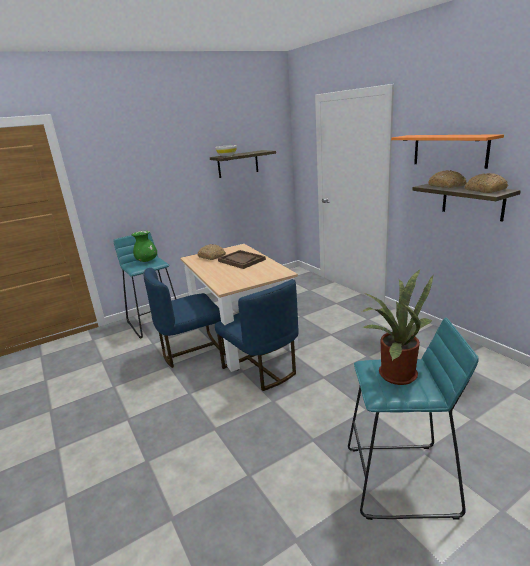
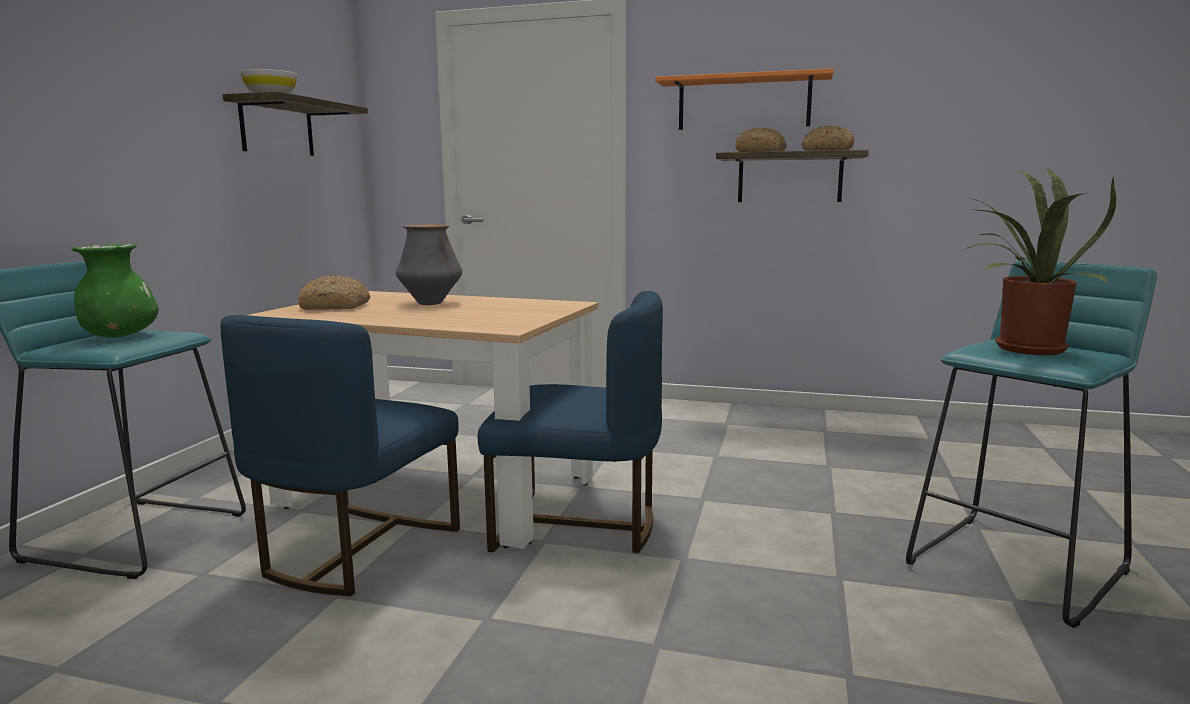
camera: 45 degrees left, 10 degrees down
(241, 260) = (430, 303): brown tray -> vase

